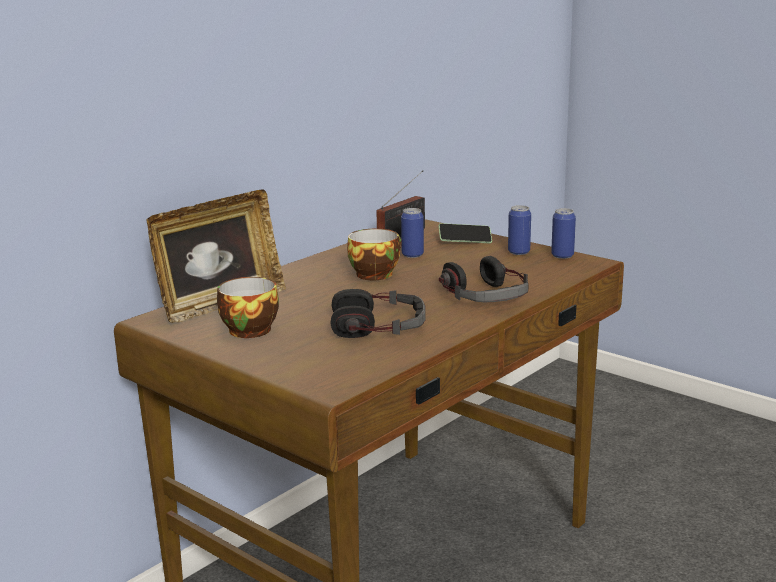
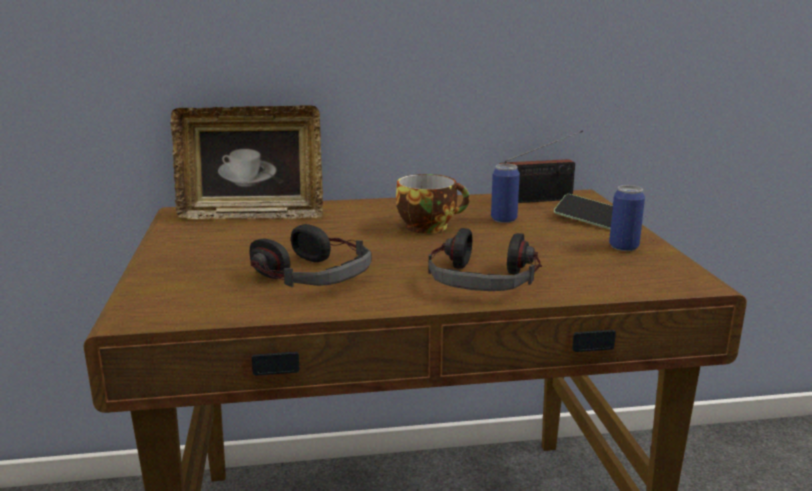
camera: 40 degrees right, 0 degrees up
(248, 329) = (217, 241): cup -> none
(562, 256) = (669, 265): can -> none

